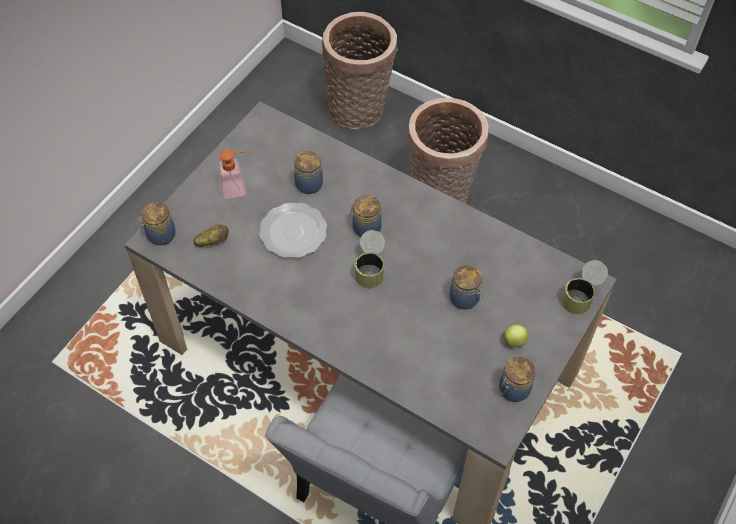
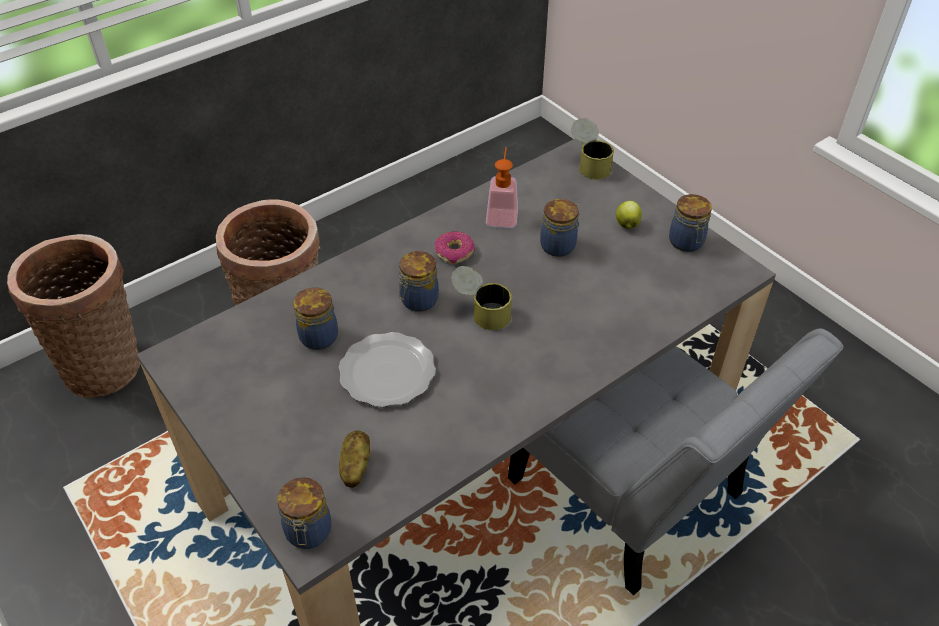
camera: 70 degrees left, 10 degrees down
(238, 188) = (278, 414): soap dispenser -> soap dispenser (502, 214)
(425, 234) = (454, 252): none -> donut

